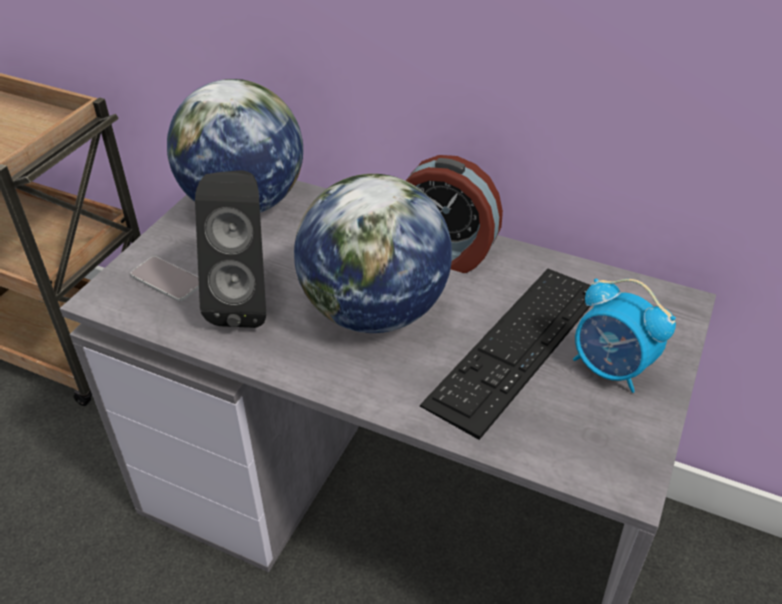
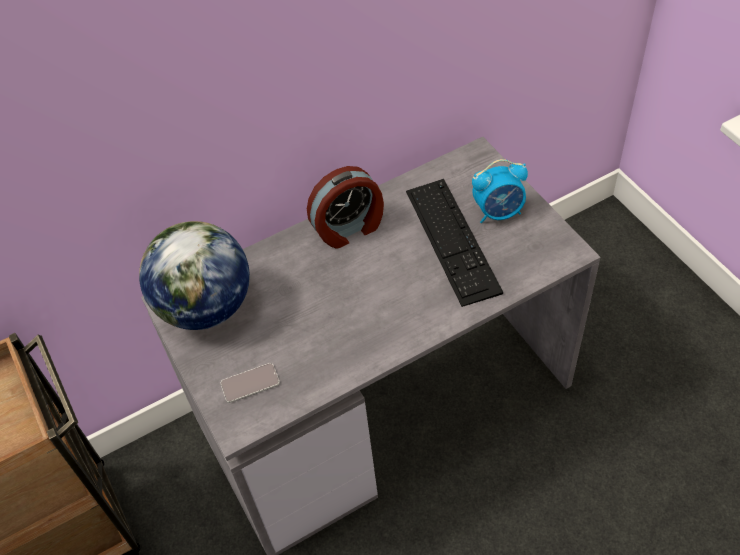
camera: 50 degrees left, 10 degrees up
(246, 302) = (310, 349): black speaker -> none
(373, 312) = (372, 290): globe -> none

